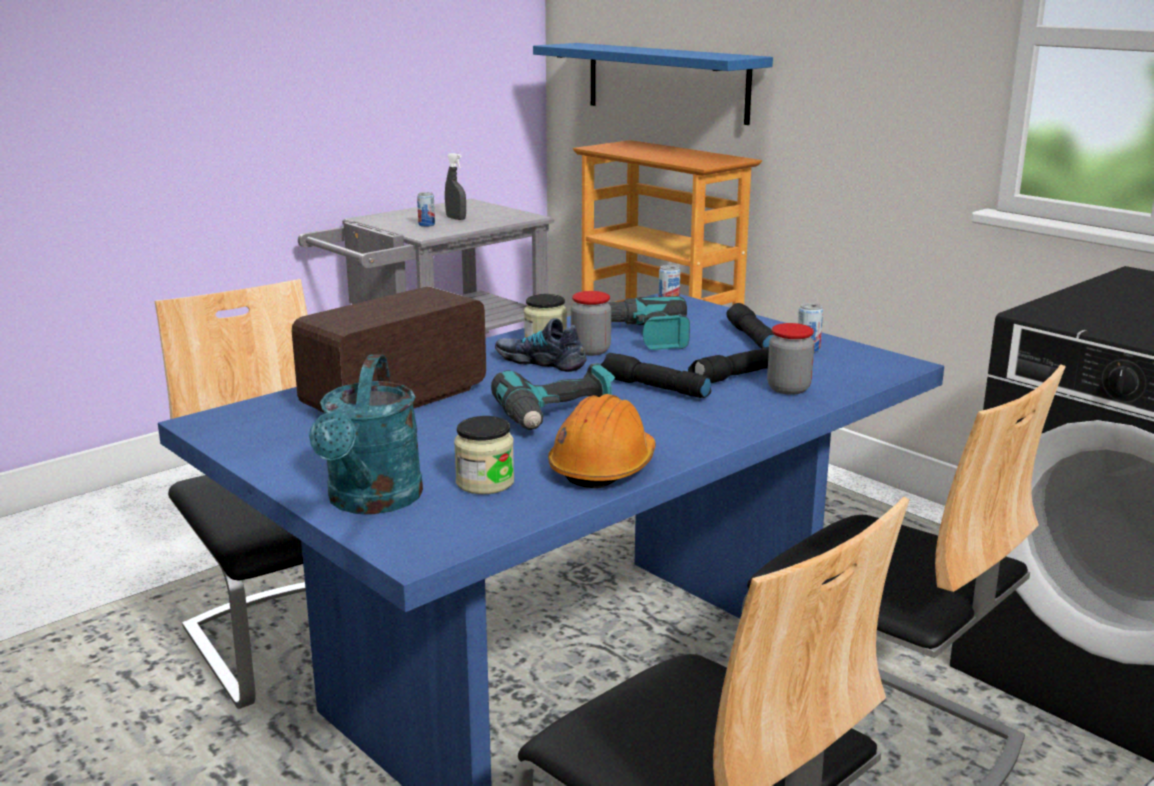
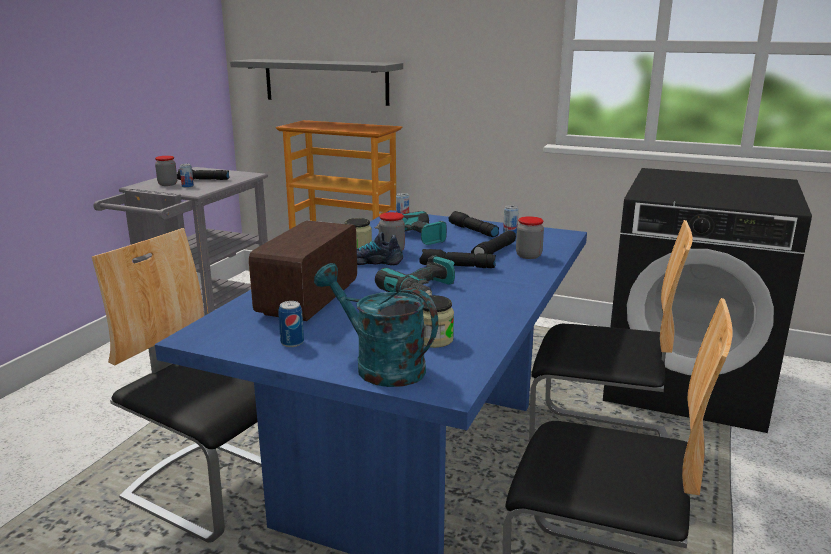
camera: 25 degrees left, 0 degrees up
(305, 451) = (292, 343): none -> can
(371, 502) = (380, 366): turquoise watering can -> turquoise watering can turned 150 degrees clockwise
(405, 220) = (167, 184): none -> jar
(456, 218) = (203, 180): grey spray bottle -> black flashlight
(603, 467) = (489, 317): orange hard hat -> none
(666, 82) = (326, 81): blue shelf -> grey shelf

